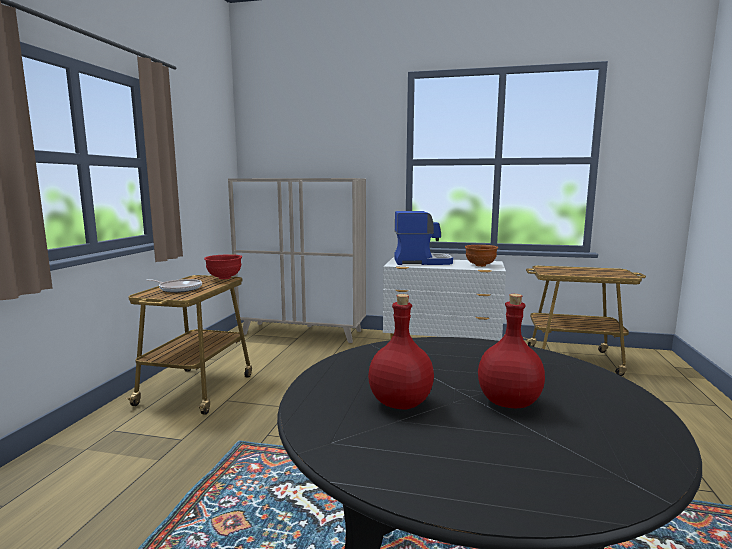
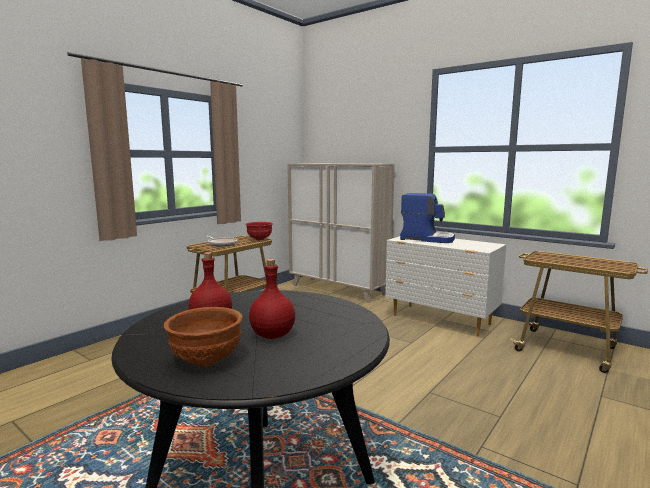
camera: 25 degrees right, 0 degrees up
(480, 265) = (474, 246): brown bowl -> brown bowl (205, 360)

